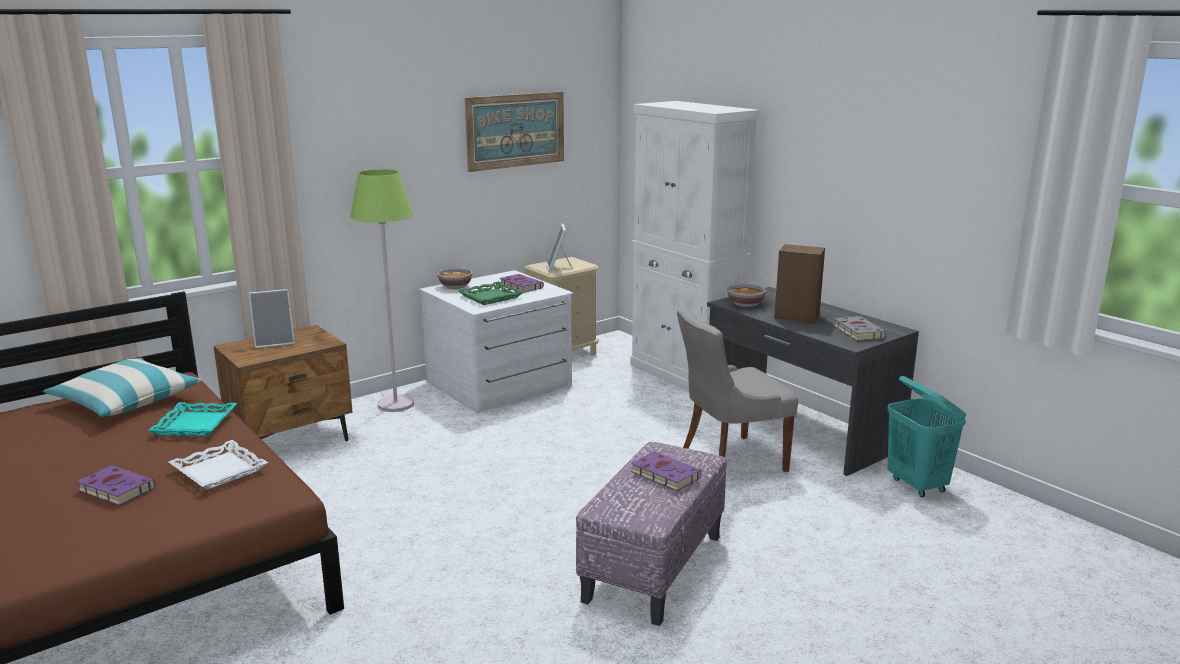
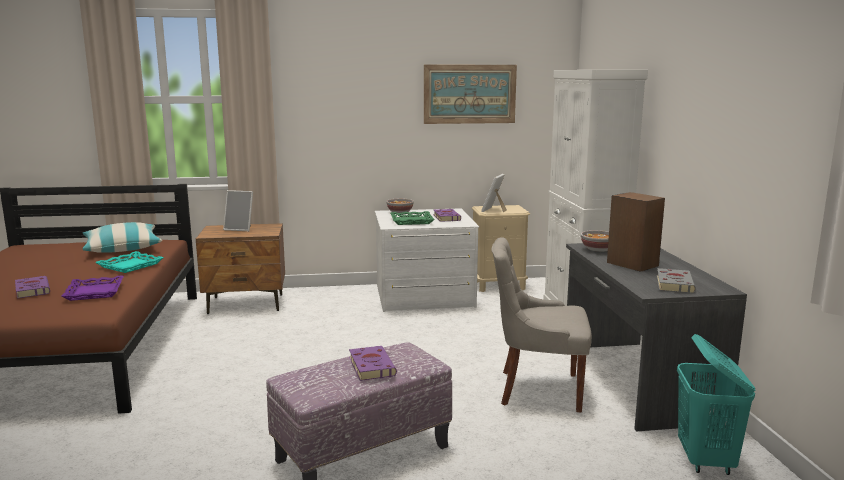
camera: 30 degrees right, 5 degrees down
(218, 471) = (94, 292): white tray -> purple tray
(395, 404) = (337, 295): green floor lamp -> none

